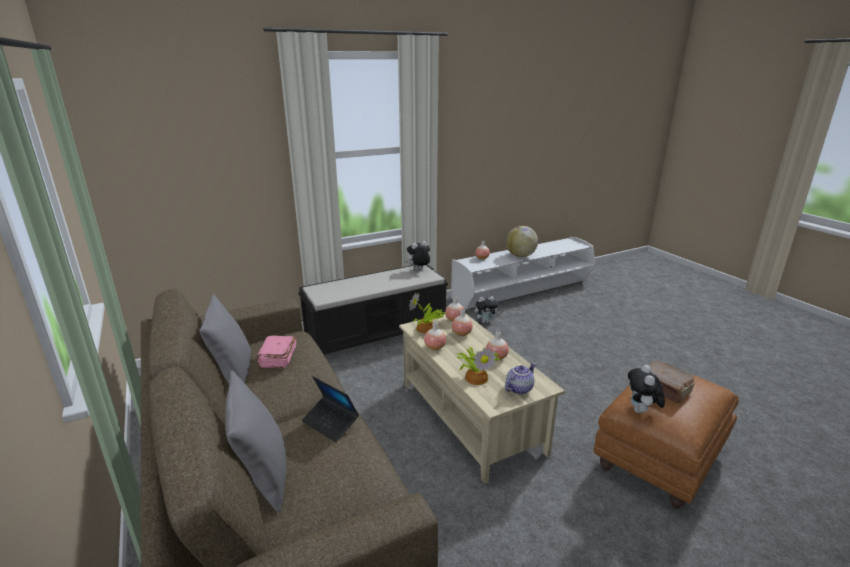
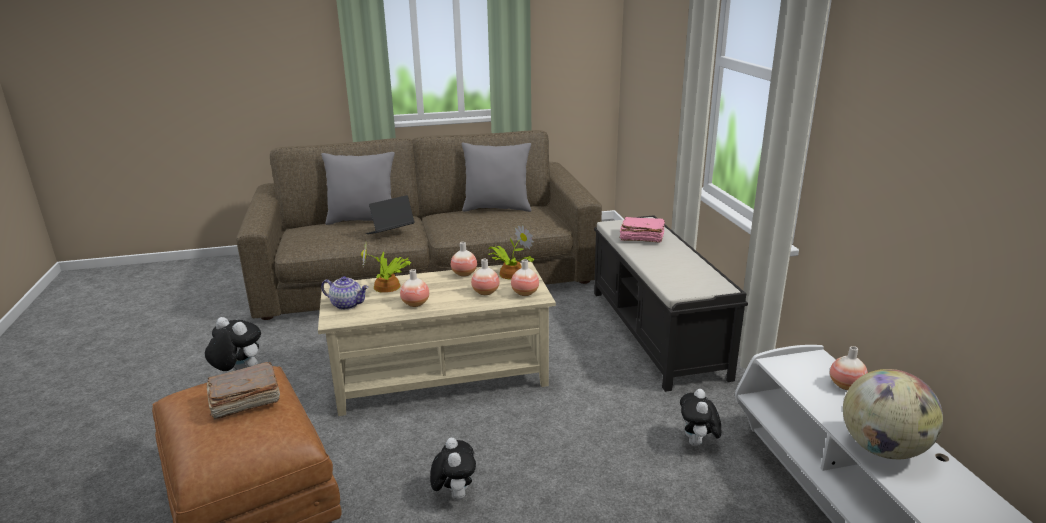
camera: 105 degrees right, 0 degrees up
(277, 358) = (504, 216): pink book -> pink book (641, 237)
(418, 270) = (707, 284): plush toy -> plush toy (454, 494)
(518, 388) = (347, 304): teapot -> teapot turned 45 degrees counterclockwise

